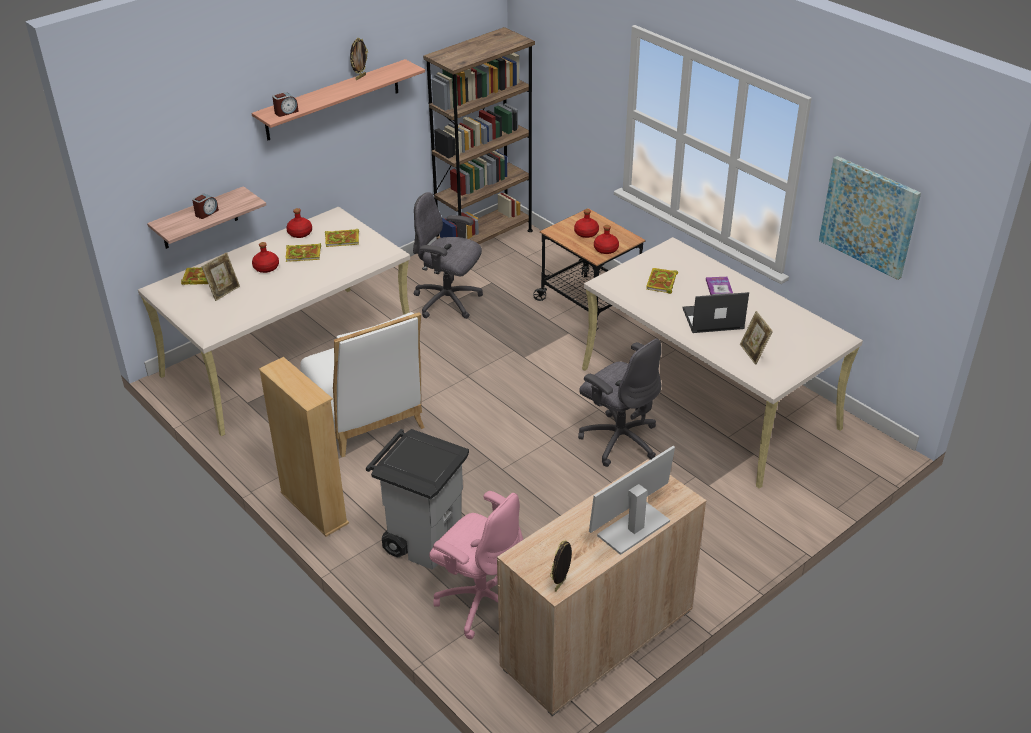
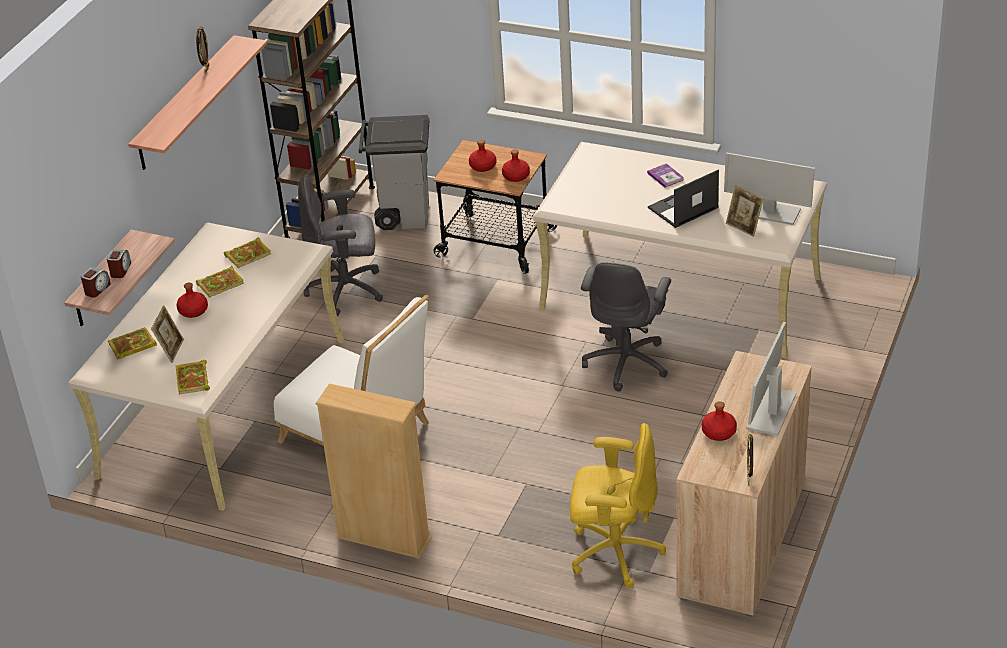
camera: 25 degrees left, 0 degrees up
(286, 112) = (166, 131): alarm clock -> alarm clock (97, 289)
(299, 233) = (194, 264): red bottle -> red bottle (718, 432)
(424, 540) = (517, 523): grey trash can -> grey trash can (403, 214)
(481, 601) = (614, 552): pink office chair -> yellow office chair
(619, 439) = (627, 362): grey office chair -> grey office chair turned 90 degrees clockwise
(661, 283) = (609, 190): book -> book (193, 380)
(785, 347) = (768, 212): none -> monitor
(869, 216) = (803, 61): picture -> none

